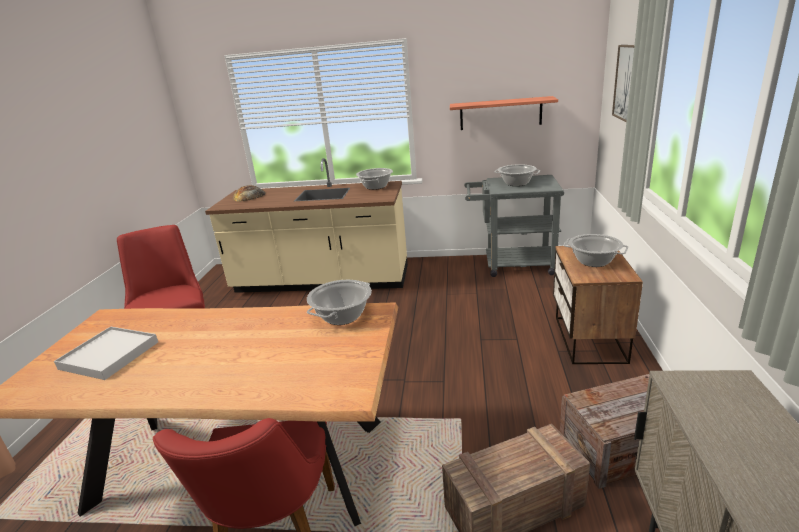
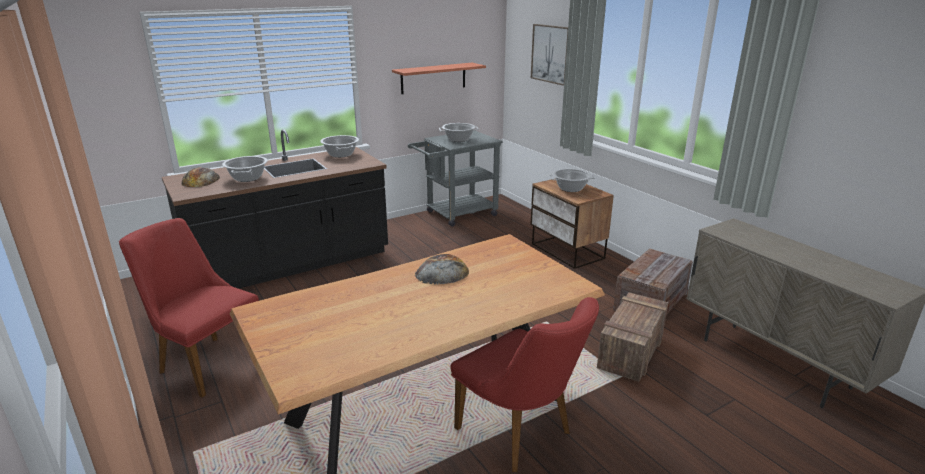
camera: 40 degrees left, 0 degrees up
(109, 355) = (338, 328): white tray -> none
(265, 327) = (442, 272): none -> bread
(321, 281) = (290, 265): beige counter -> black counter
(342, 316) = (488, 250): cooking pot -> cooking pot (247, 178)

